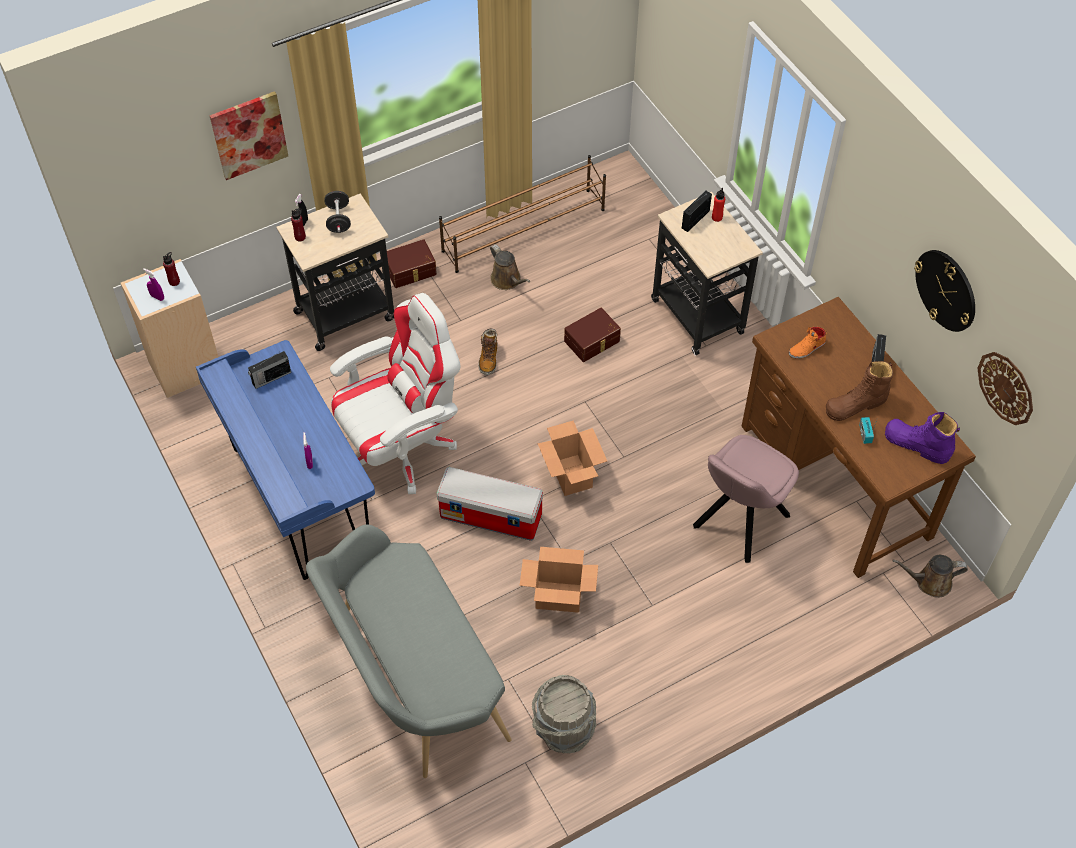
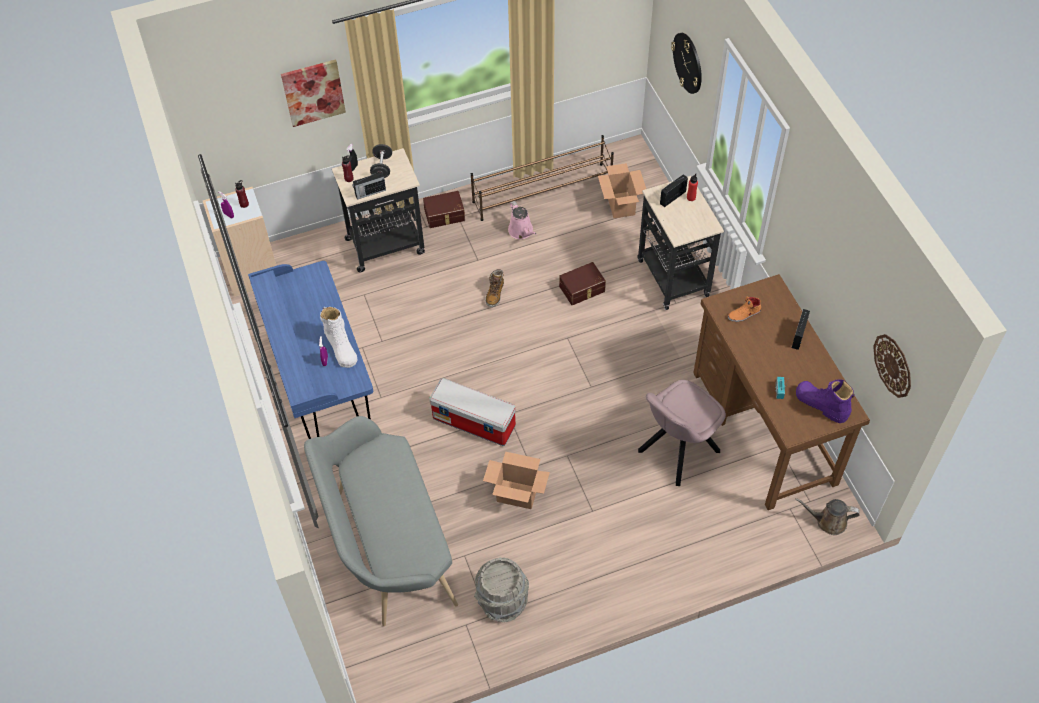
camera: 10 degrees right, 0 degrees up
(270, 378) = (306, 289): radio -> radio (370, 192)
(326, 443) = (341, 347): none -> white boot
(400, 447) = (411, 358): white office chair -> none
(507, 280) = (521, 231): brown watering can -> pink watering can
(571, 475) = (545, 396): cardboard box -> cardboard box (620, 205)
(856, 404) = (776, 365): brown boot -> none
(946, 290) = (854, 278): wall clock -> wall clock (688, 63)

